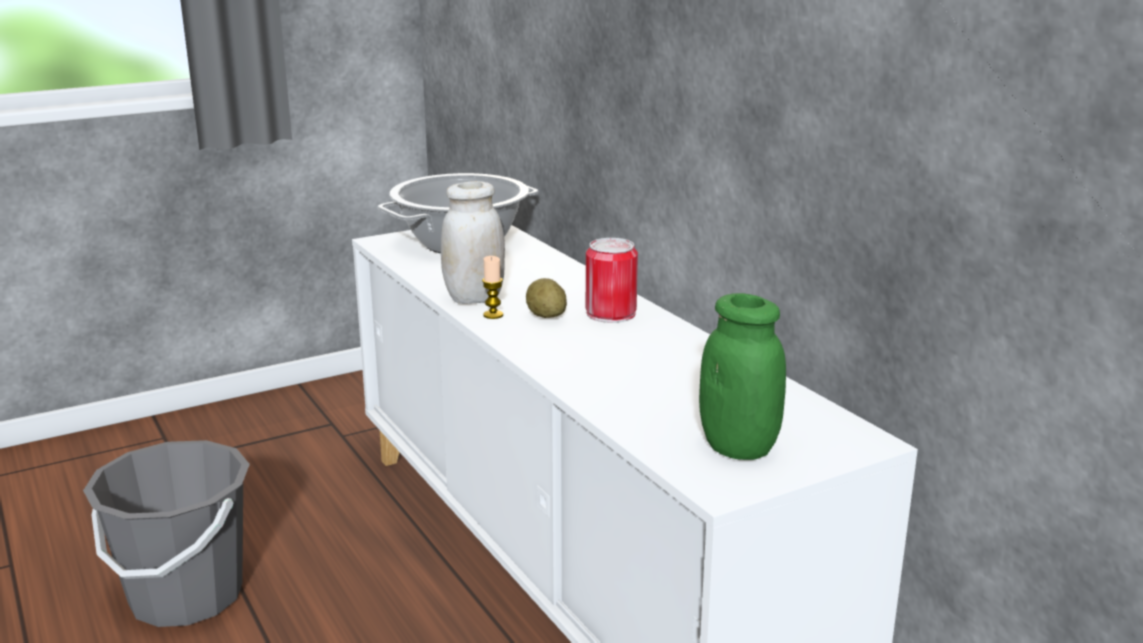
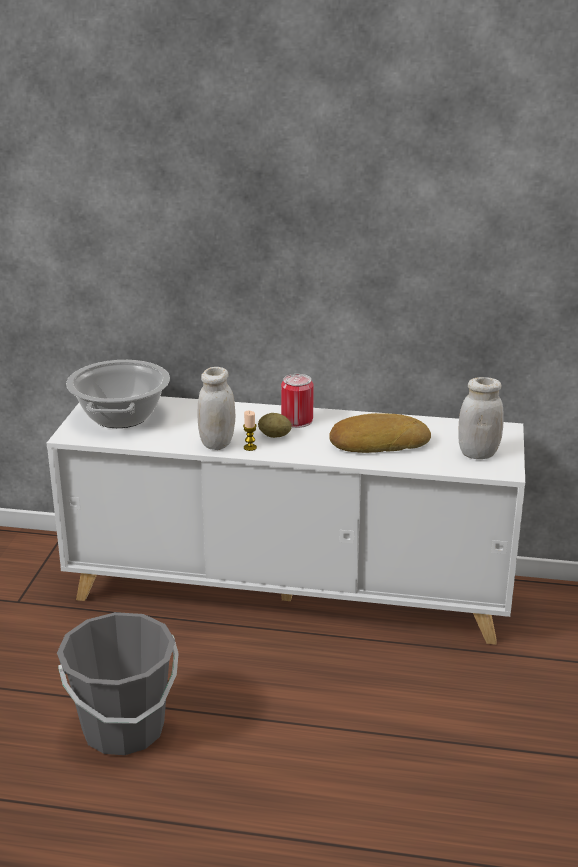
camera: 50 degrees left, 5 degrees up
(642, 373) = (378, 442): none -> bread
(738, 448) = (478, 453): green jar -> white jar

